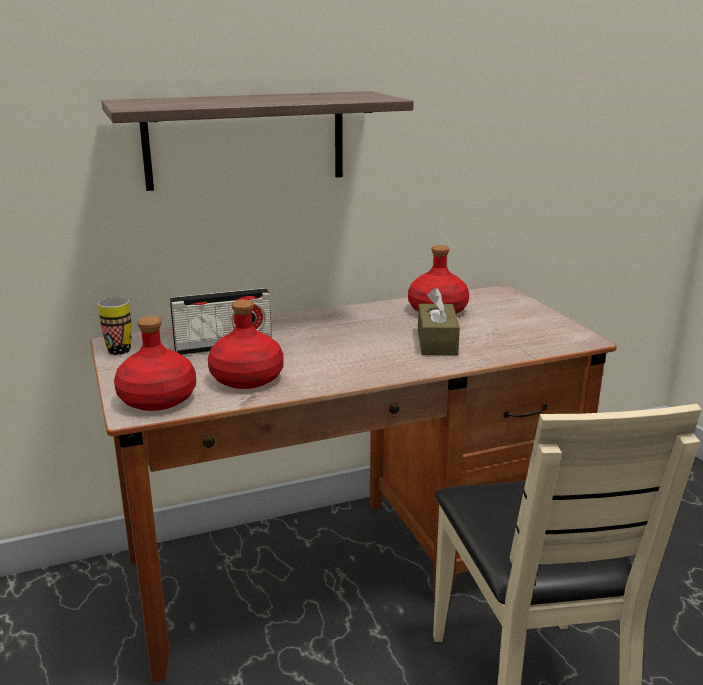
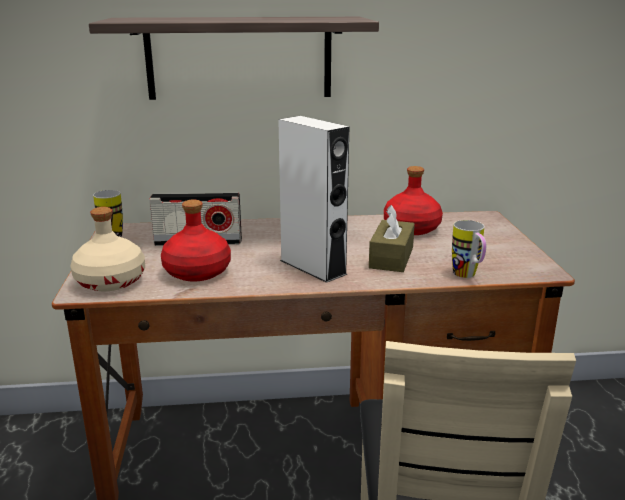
camera: 15 degrees right, 0 degrees up
(158, 398) = (111, 281): red bottle -> beige bottle
(365, 360) = (313, 267): none -> white speaker
(520, 352) = (468, 276): none -> mug

